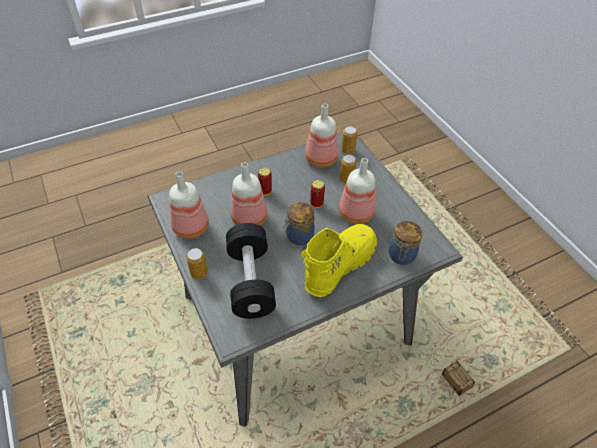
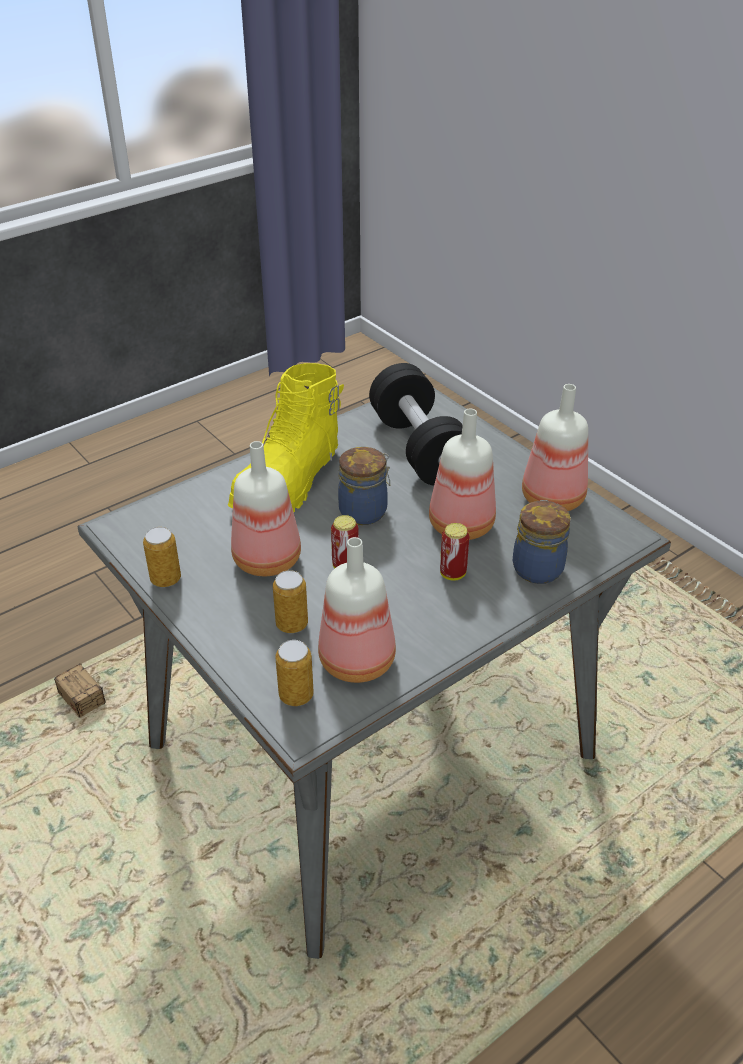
camera: 170 degrees right, 10 degrees down
(199, 273) = (500, 447): can -> can (166, 579)
(401, 256) = (185, 507): jar -> jar (537, 567)

